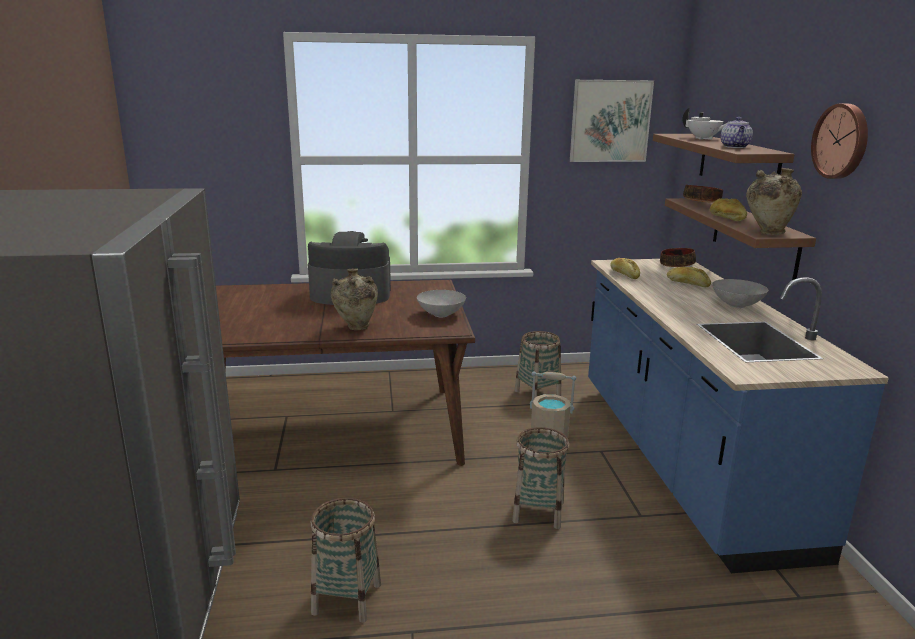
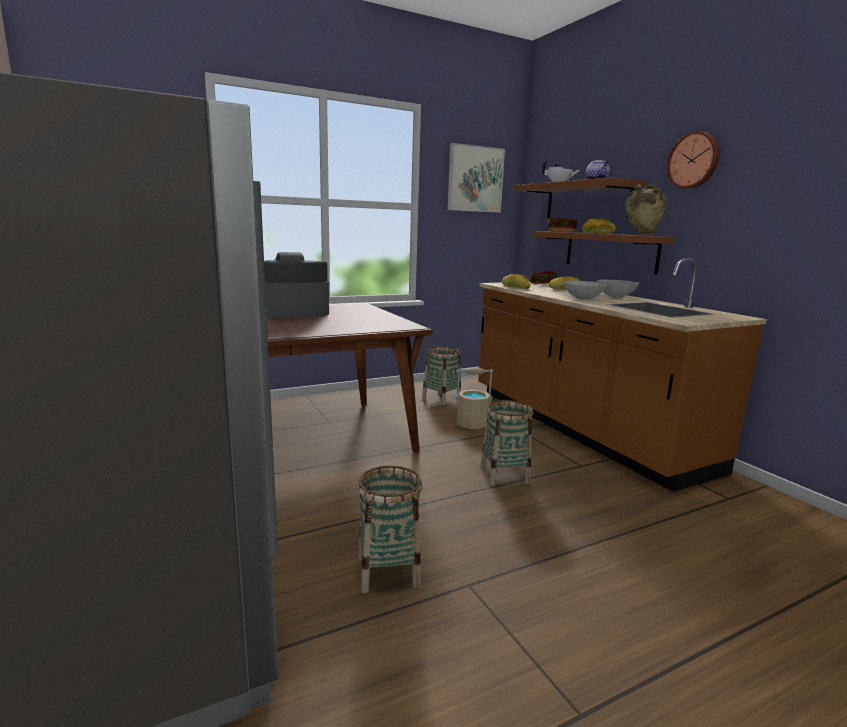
camera: 20 degrees left, 5 degrees down
(356, 328) = (321, 329): beige vase -> none
(441, 315) = (388, 319): grey bowl -> grey bowl (584, 299)
(684, 460) = (580, 427): blue counter -> brown counter

